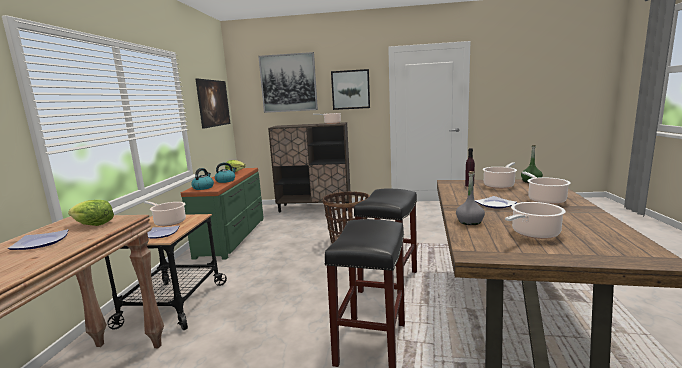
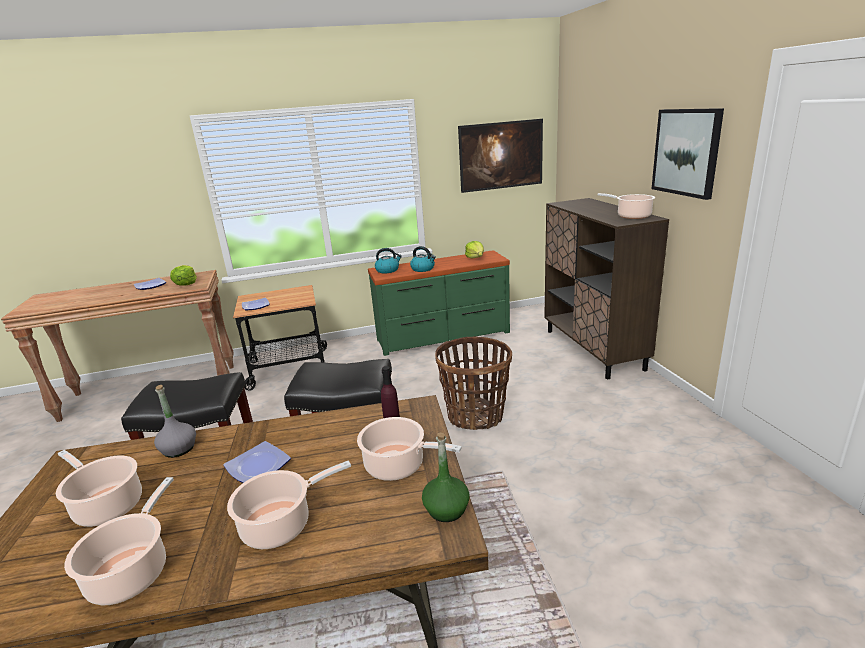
camera: 70 degrees right, 10 degrees up
(169, 222) = (288, 297): cooking pot -> cooking pot (132, 572)
(288, 83) = (610, 127): picture -> none

